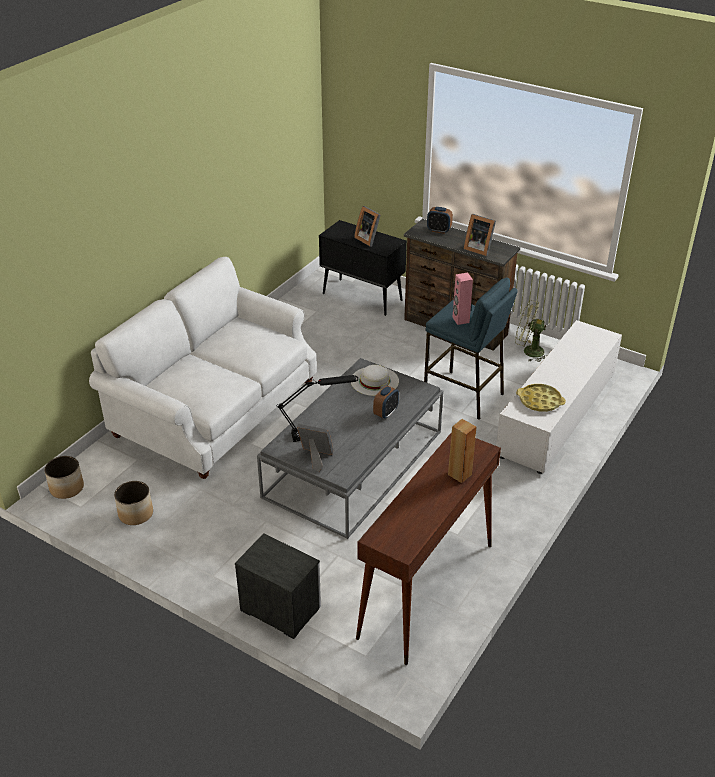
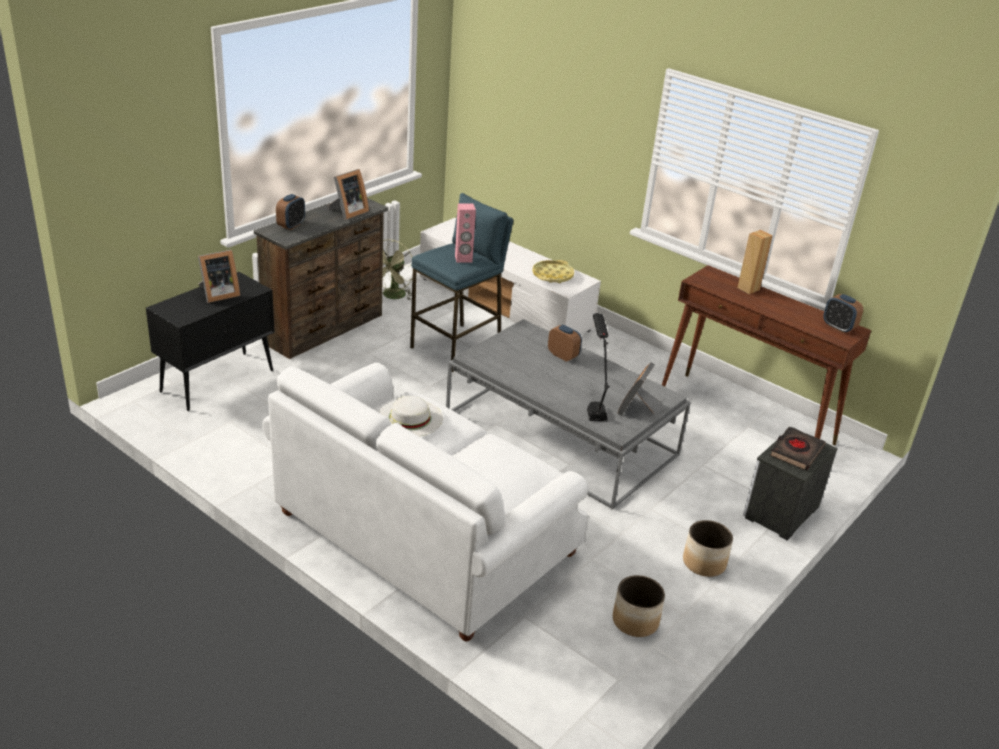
camera: 85 degrees left, 5 degrees down
(67, 488) = (576, 696): planter -> planter (703, 563)
(277, 560) = (796, 452): none -> black book
(374, 381) = (502, 354): white hat -> white hat (410, 417)
(402, 538) = (838, 327): none -> alarm clock

